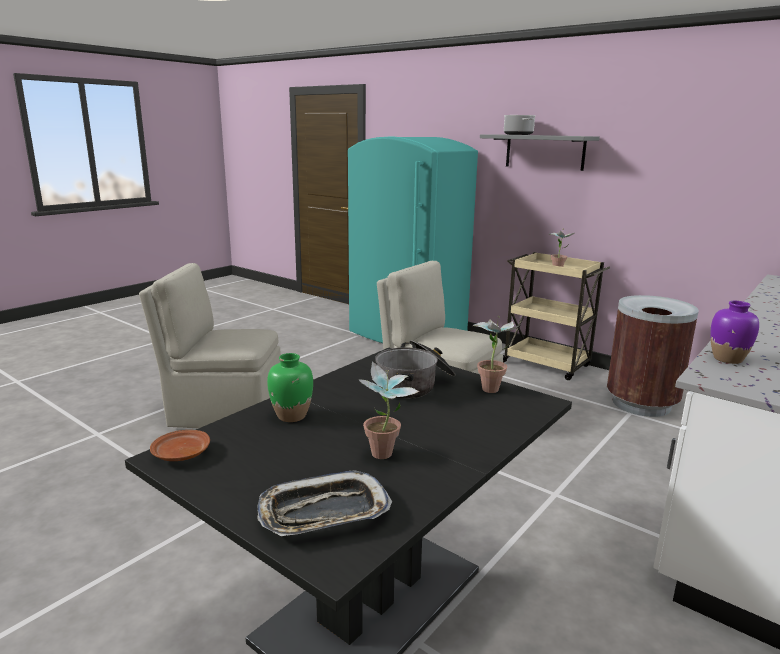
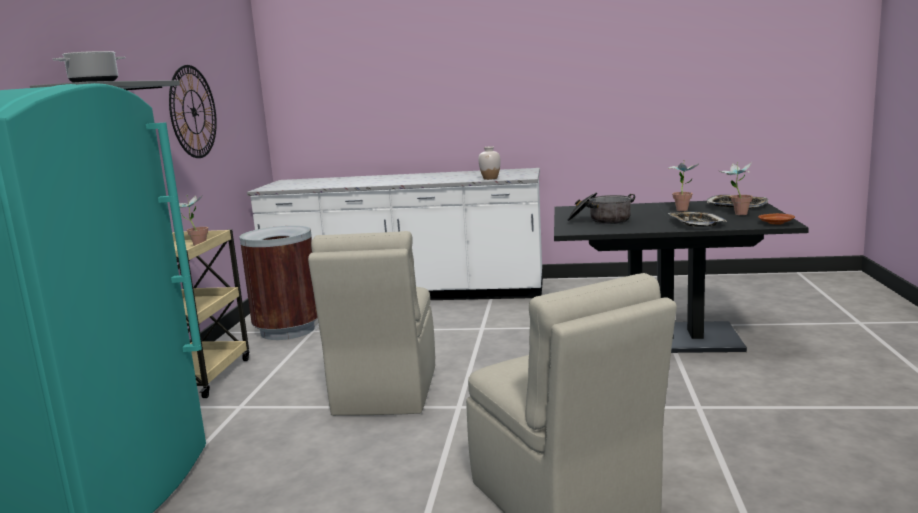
camera: 120 degrees left, 5 degrees down
(292, 416) = (695, 223): green vase -> tray
(492, 387) = (568, 214): potted plant -> potted plant (736, 214)
(695, 168) = (193, 112): none -> wall clock
(727, 359) = (490, 178): purple vase -> white vase

